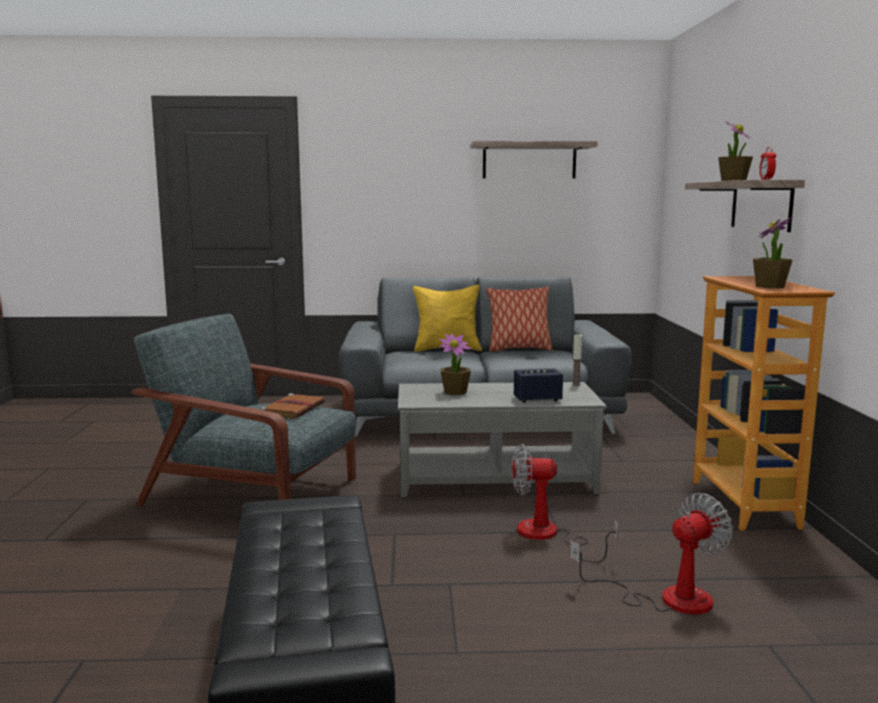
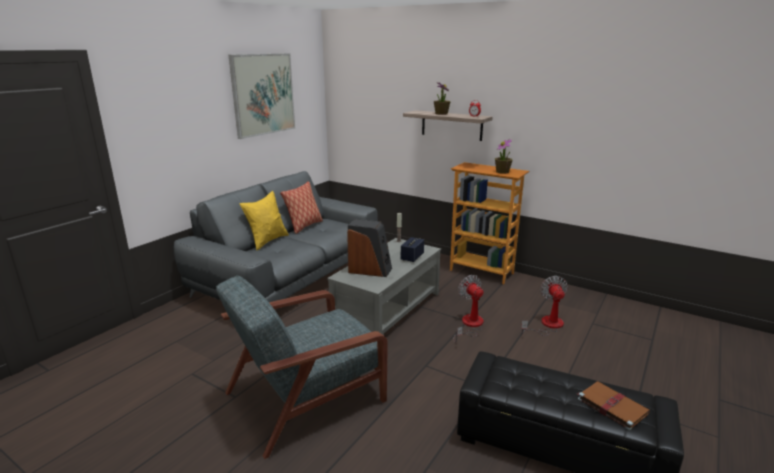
camera: 55 degrees left, 10 degrees up
(294, 409) = (326, 324): brown book -> brown book (611, 406)
(455, 392) = (370, 270): potted plant -> speaker
(529, 161) = (263, 94): shelf -> picture
(548, 536) = (470, 325): fan -> fan turned 120 degrees clockwise

